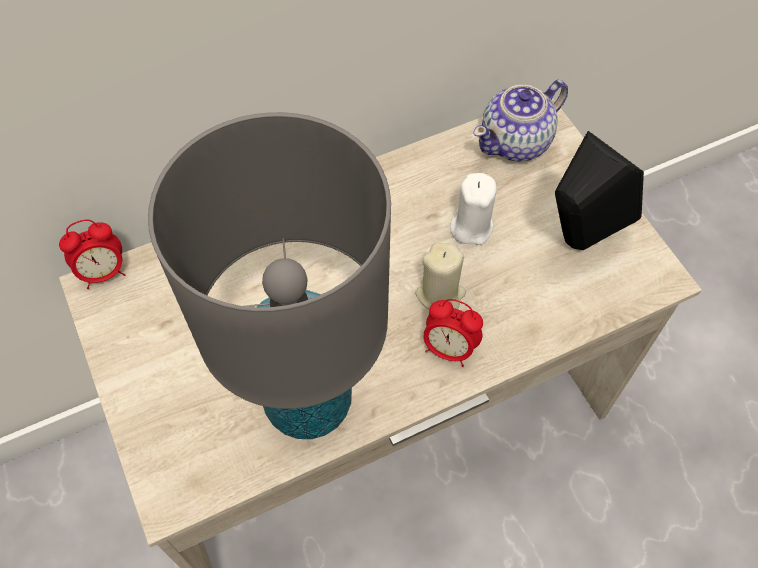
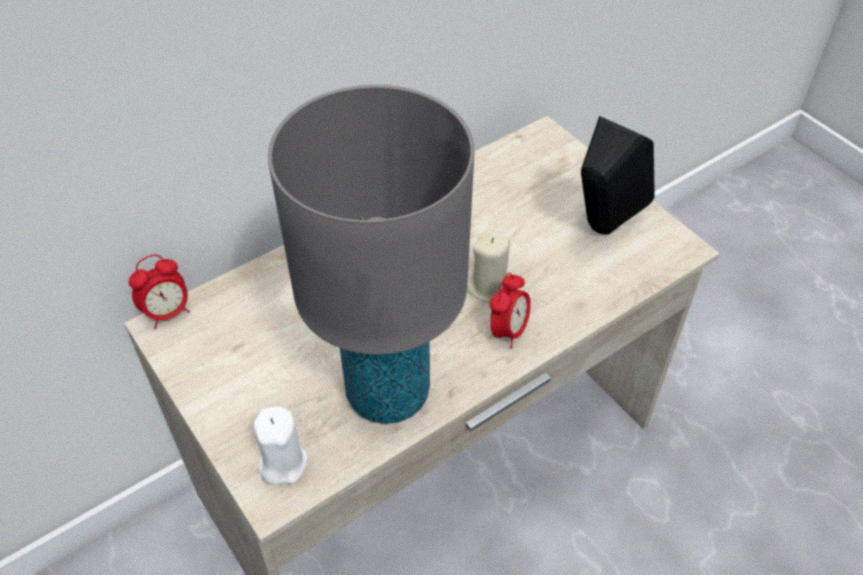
camera: 10 degrees left, 10 degrees down
(449, 349) = (508, 331): alarm clock -> alarm clock turned 75 degrees counterclockwise
(471, 227) = (504, 230): white candle -> white candle (282, 463)
(516, 142) = (529, 158): teapot -> none

